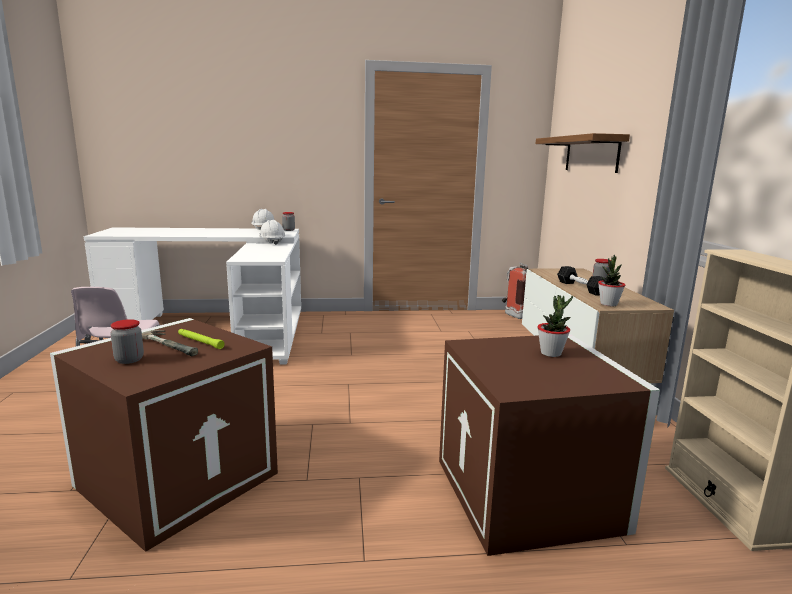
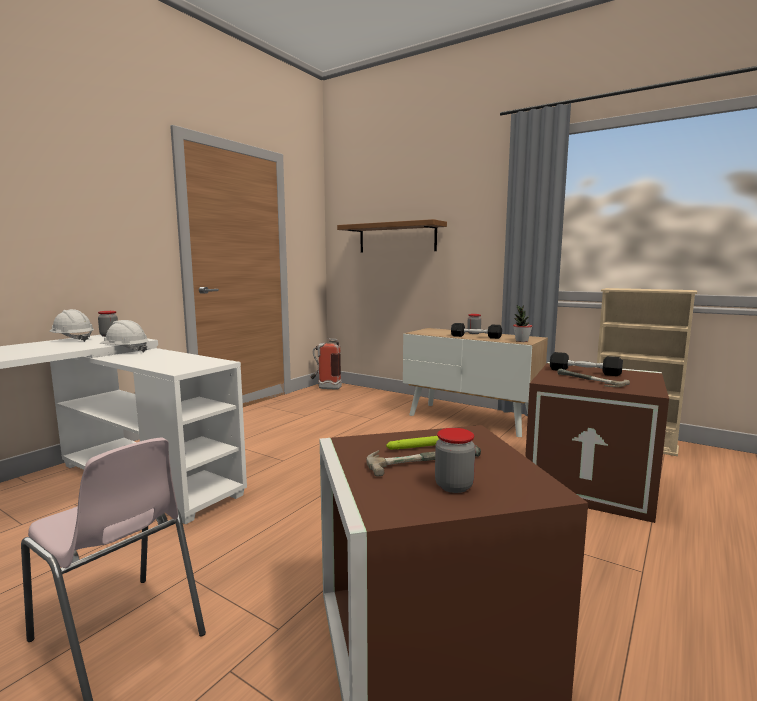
camera: 50 degrees left, 5 degrees down
(505, 359) = (587, 381): none -> hammer
(551, 353) = (584, 372): potted plant -> black dumbbell

